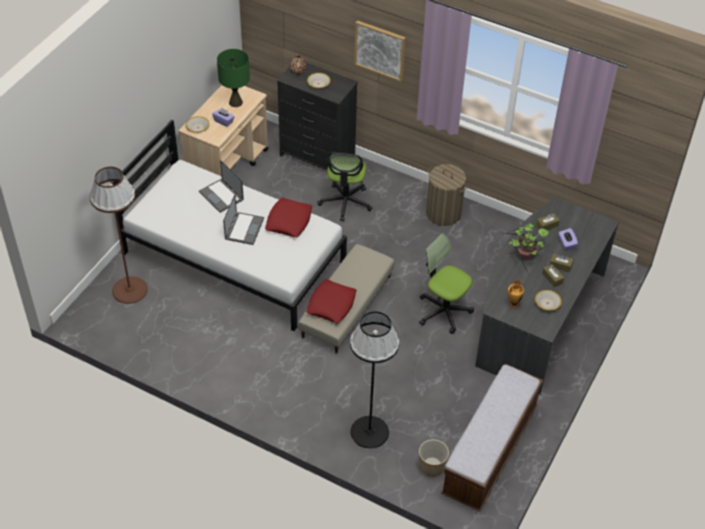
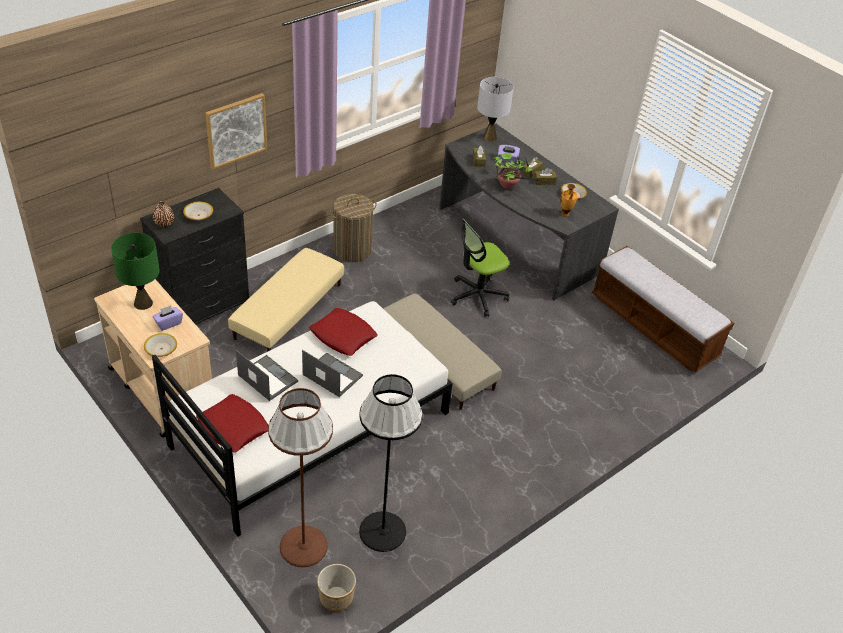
camera: 70 degrees left, 5 degrees down
(221, 196) = (267, 378): laptop -> laptop turned 120 degrees counterclockwise
(331, 304) = (455, 357): red pillow -> red pillow (233, 427)
(345, 202) = (289, 311): office chair -> beige ottoman
(369, 432) = (603, 399): black floor lamp -> black floor lamp (382, 531)
(431, 465) = (657, 370): planter -> planter (336, 597)
(591, 223) = (489, 137): none -> grey table lamp

